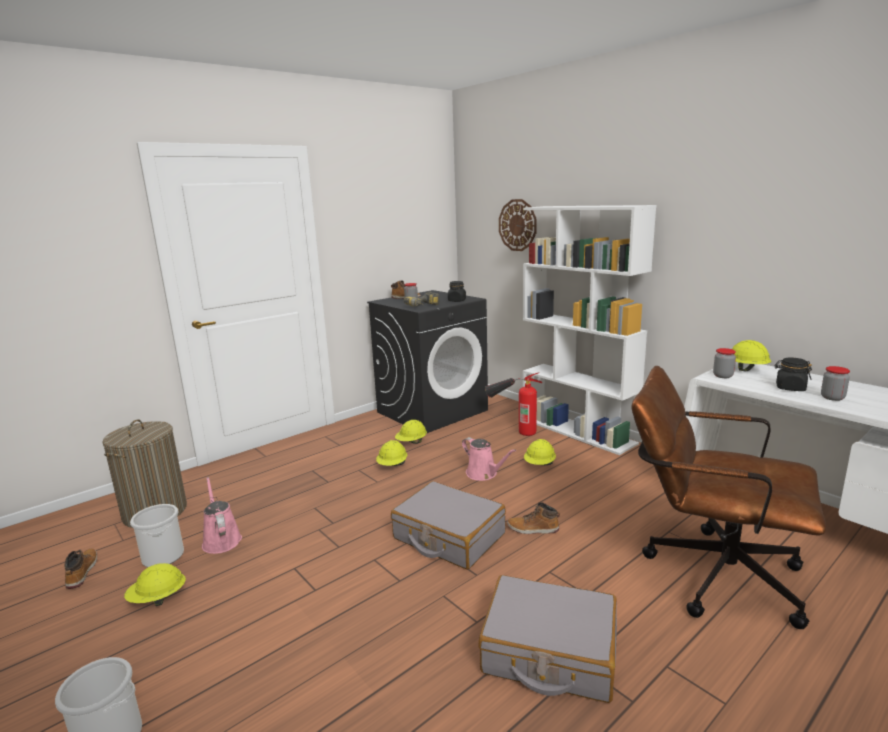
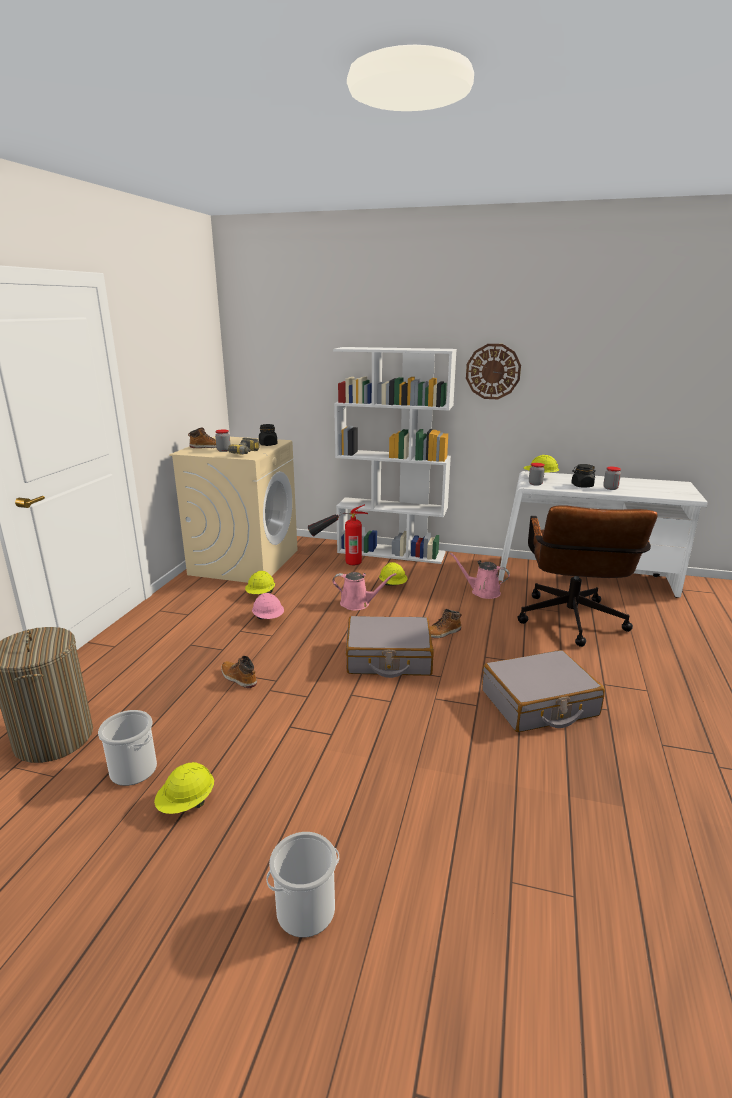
camera: 35 degrees left, 5 degrees up
(82, 572) = (49, 822): boot -> boot (238, 678)
(221, 540) = (180, 733): pink watering can -> pink watering can (482, 592)
(392, 465) = (269, 618): yellow hard hat -> pink hard hat
(432, 411) = (244, 562): black washing machine -> beige washing machine
(517, 225) = (307, 365): wall clock -> wall clock (493, 371)
(709, 572) = (571, 624): brown office chair -> brown office chair turned 75 degrees counterclockwise

